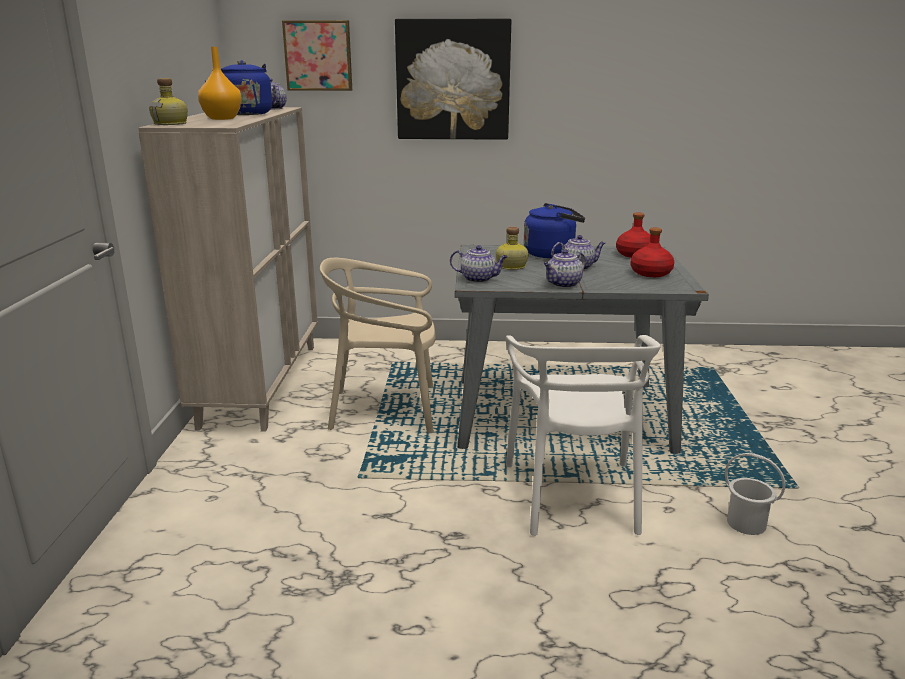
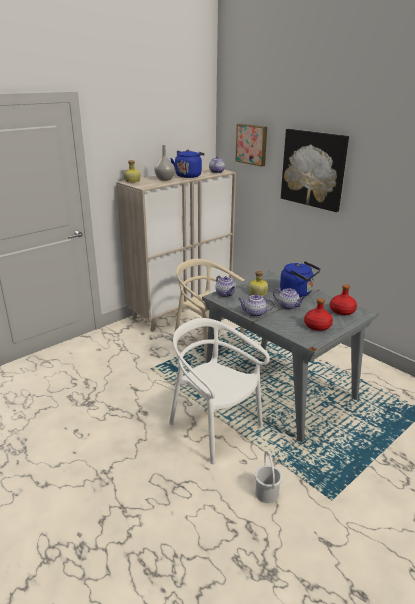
camera: 45 degrees right, 5 degrees up
(222, 118) = (165, 179): orange vase -> grey vase
(574, 495) = (214, 428): white chair -> white chair turned 90 degrees clockwise

